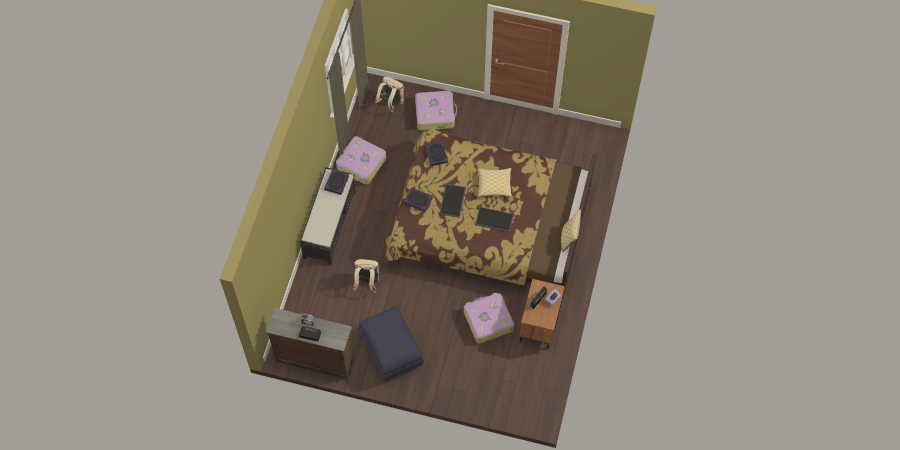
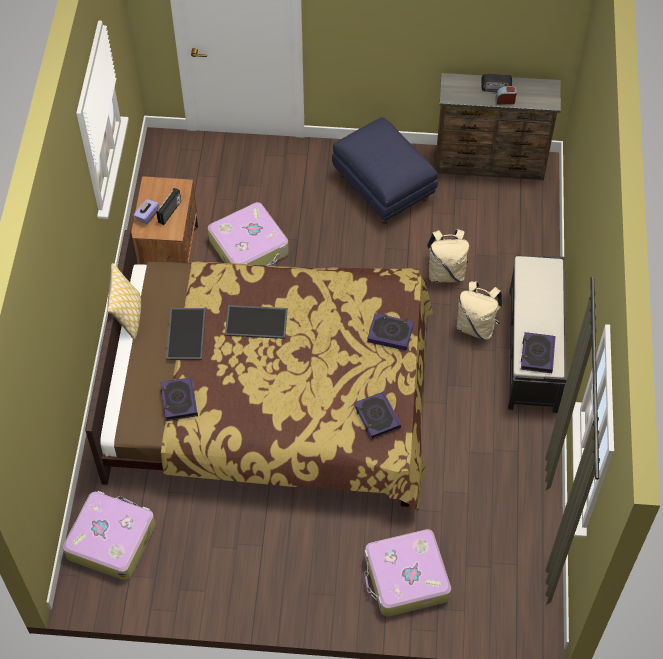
camera: 170 degrees right, 5 degrees down
(361, 164) = (513, 459): suitcase -> suitcase (111, 540)
(391, 103) = (493, 587): beige backpack -> beige backpack (476, 326)
(453, 201) = (331, 341): tray -> tray (185, 333)
(494, 185) = (265, 379): pillow -> none
(544, 180) = (179, 401): none -> book

